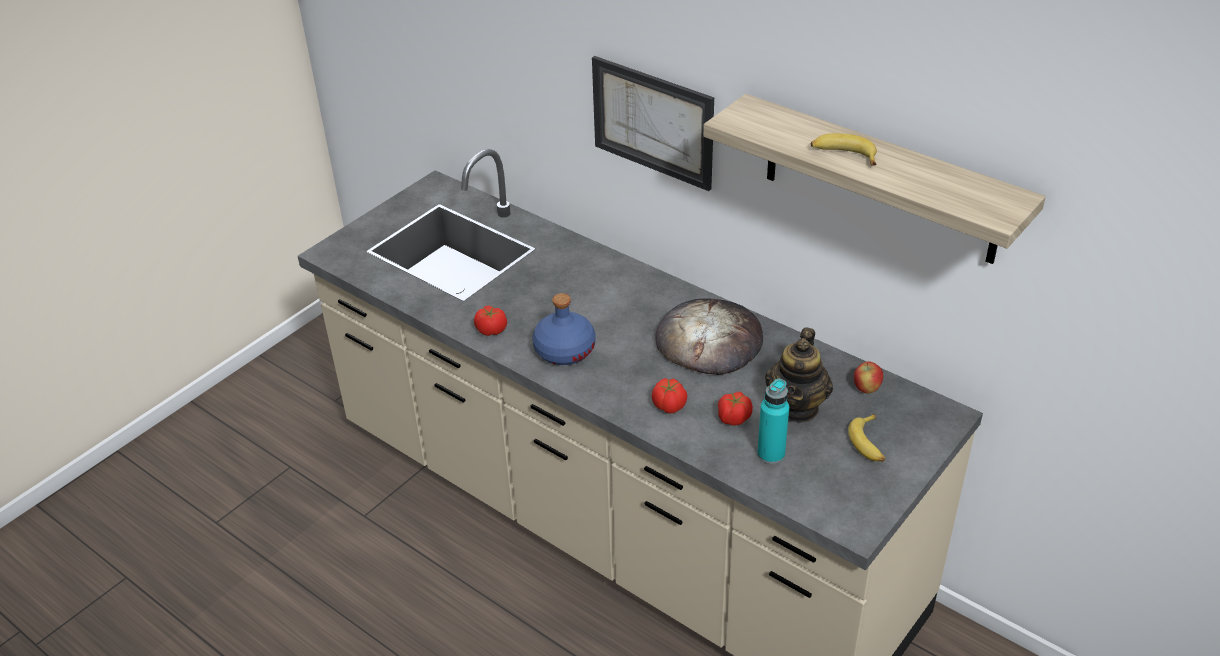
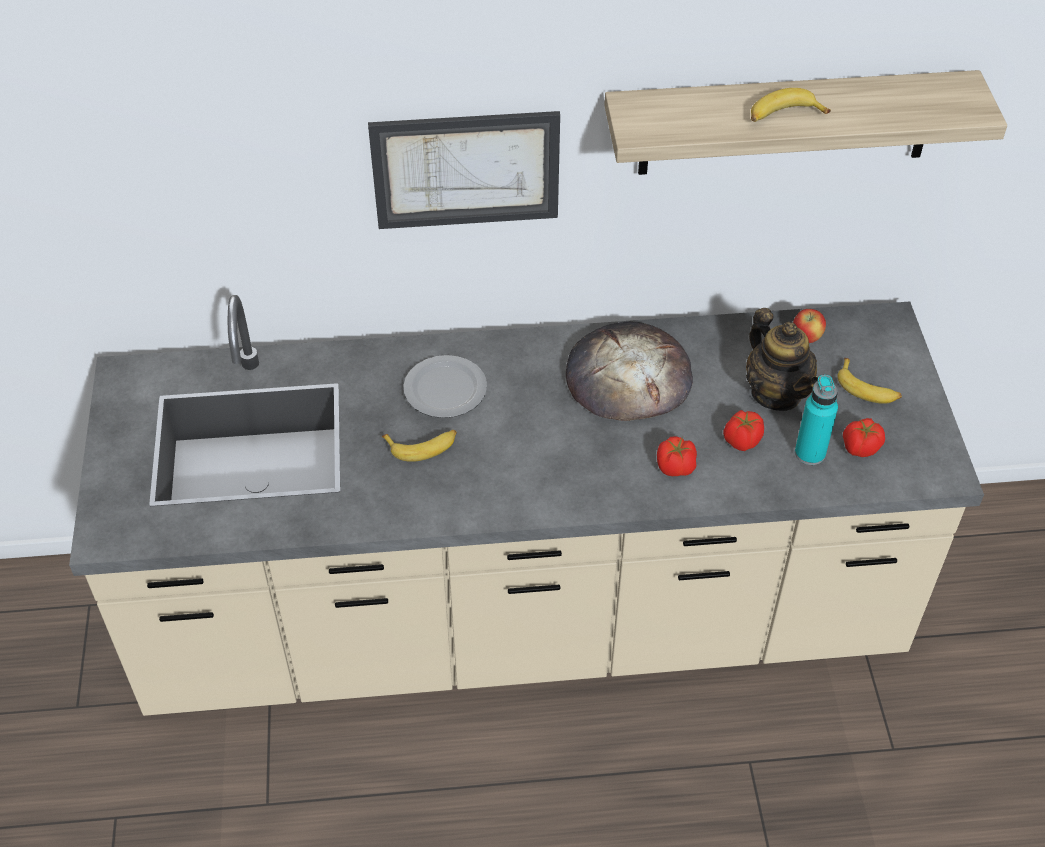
camera: 45 degrees left, 10 degrees up
(491, 330) = (413, 505): tomato -> tomato (860, 448)
(536, 305) = (422, 446): none -> banana
(564, 350) = (511, 476): blue bottle -> none
(590, 285) = (447, 389): none -> plate

